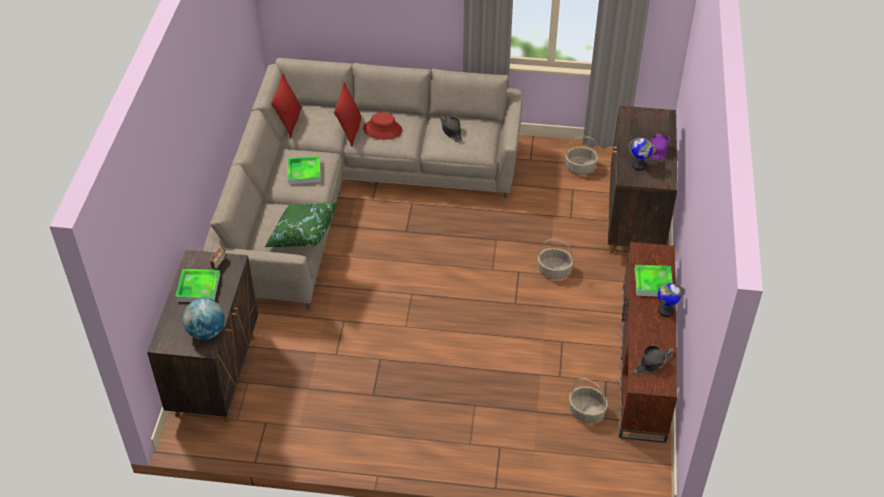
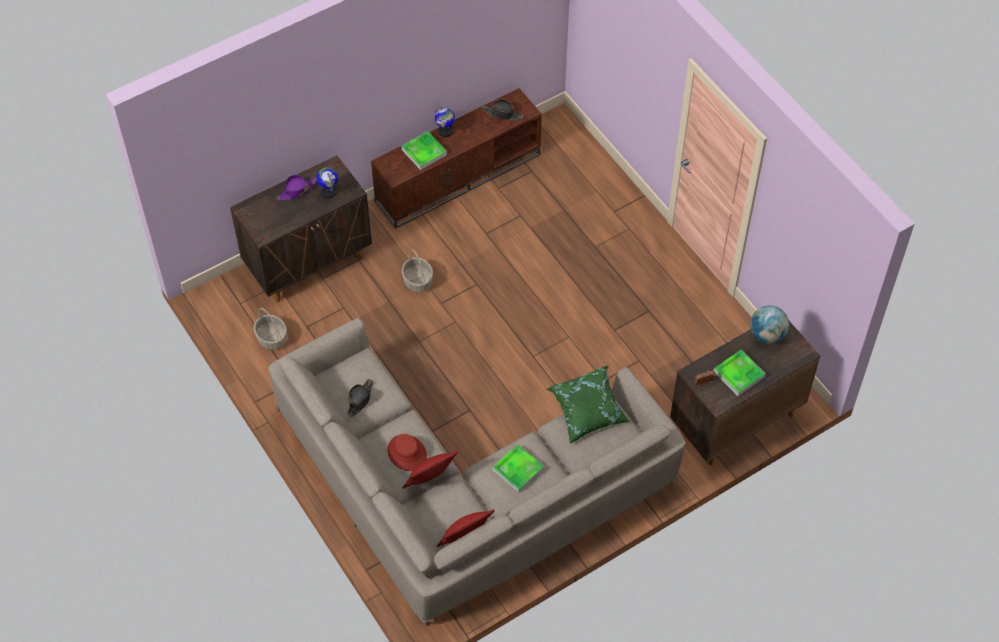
camera: 130 degrees left, 10 degrees up
(586, 412) = (536, 183): basket -> none

